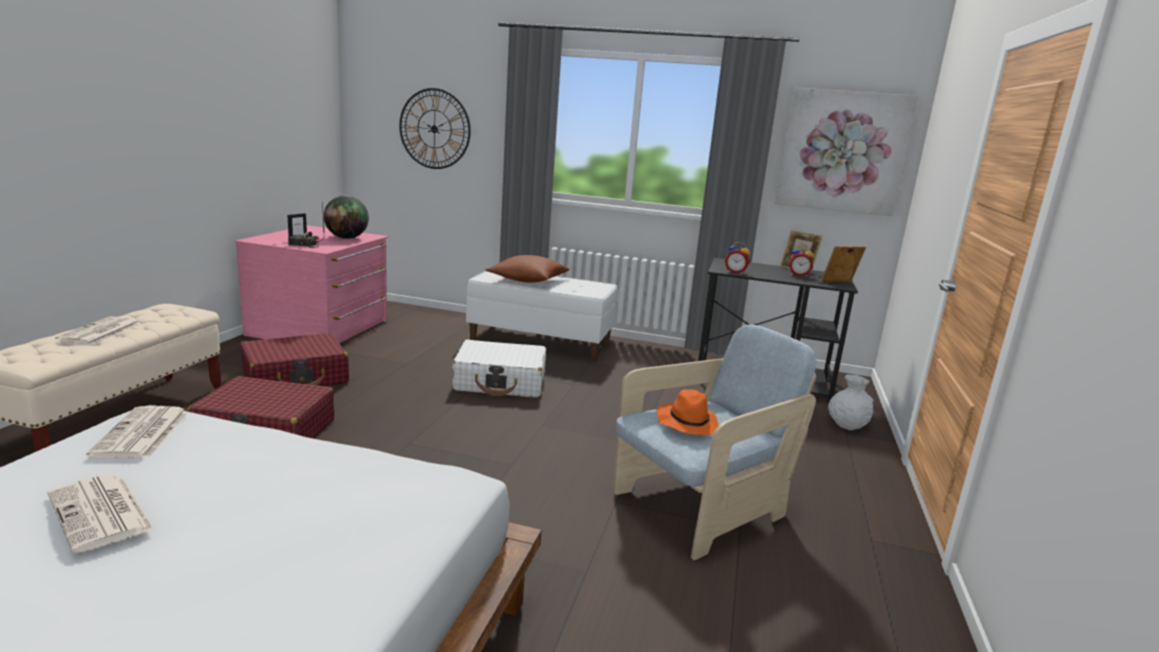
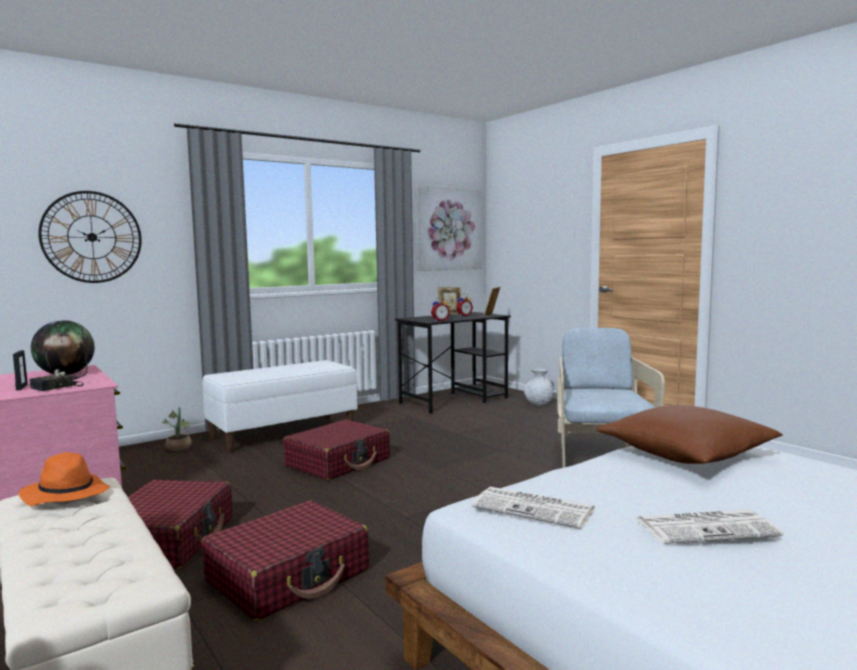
camera: 50 degrees left, 10 degrees down
(100, 332) = (81, 534): newspaper -> none
(458, 324) = (179, 448): none -> potted plant
(500, 382) = (338, 462): white suitcase -> red suitcase
(527, 280) = (267, 373): brown pillow -> brown pillow (686, 456)
(687, 423) = (601, 396): orange hat -> orange hat (65, 495)

